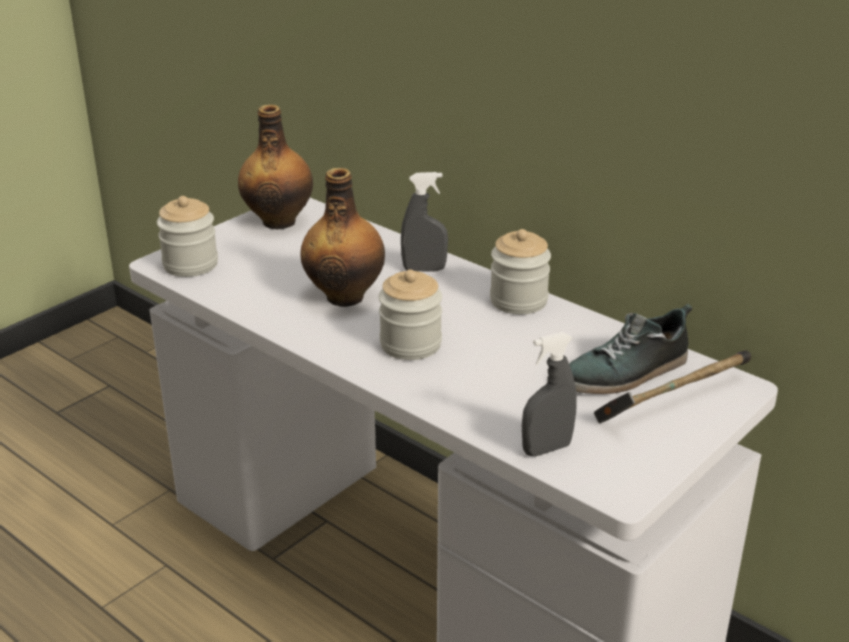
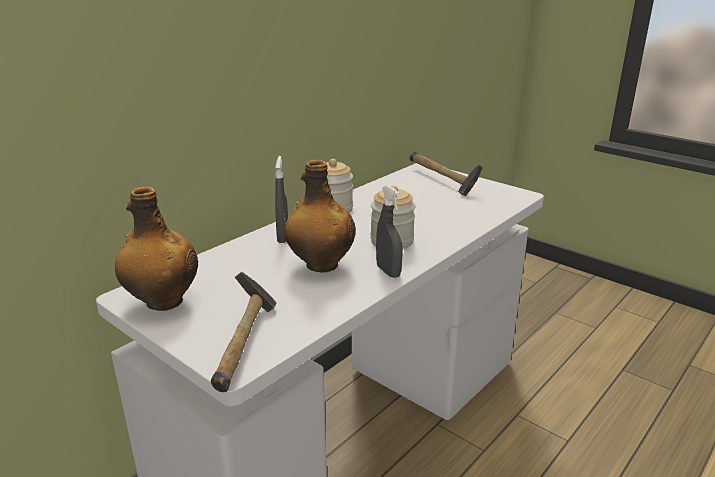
camera: 90 degrees left, 5 degrees down
(190, 265) = (245, 346): jar -> hammer
(546, 449) = (494, 208): grey spray bottle -> grey spray bottle (388, 271)
(626, 372) = (415, 188): shoe -> none

